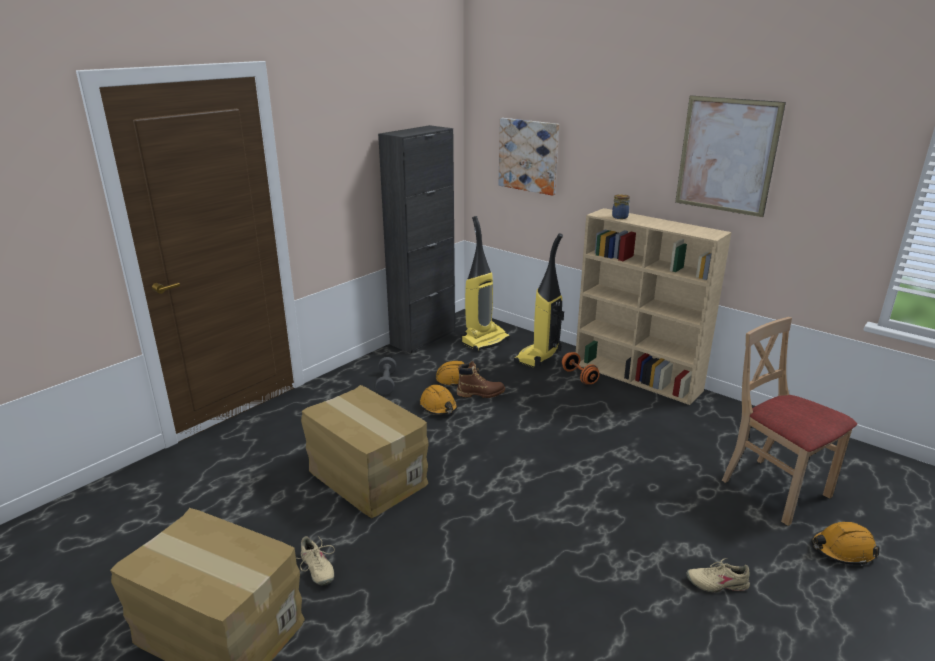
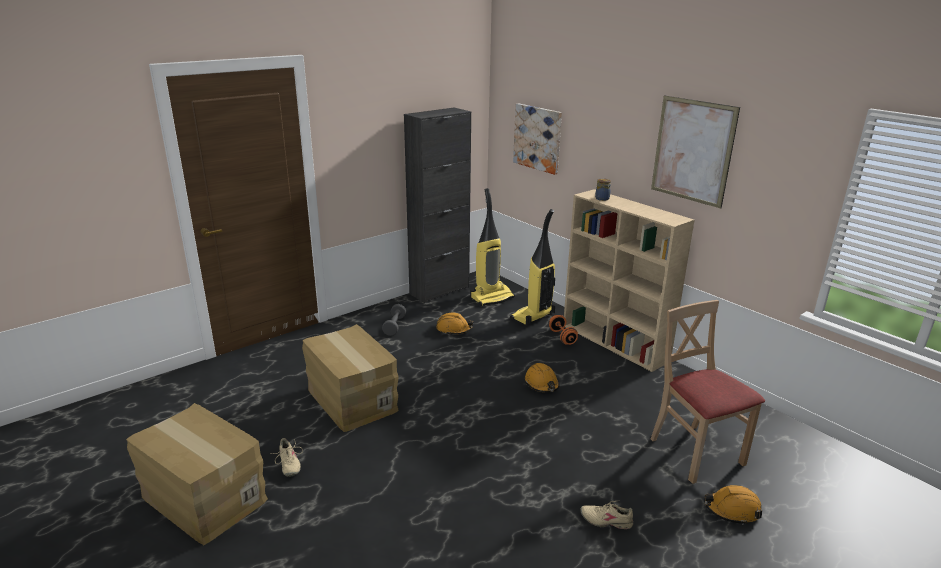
camera: 10 degrees right, 0 degrees up
(438, 407) = (430, 350): orange hard hat -> orange hard hat (542, 384)
(481, 393) = (470, 343): brown boot -> none

